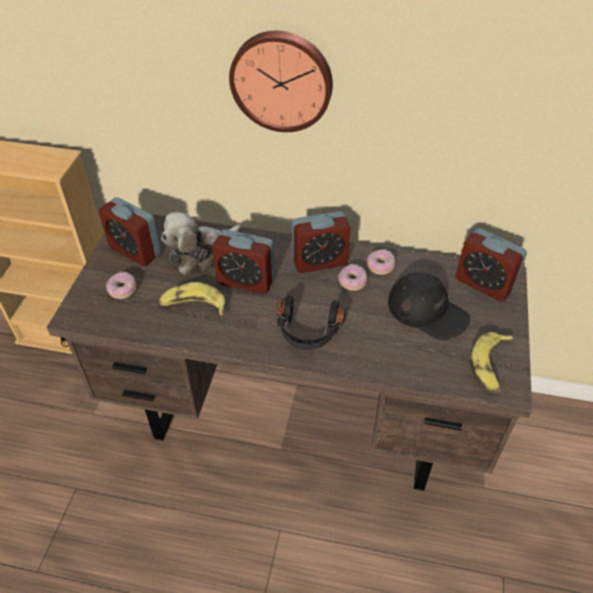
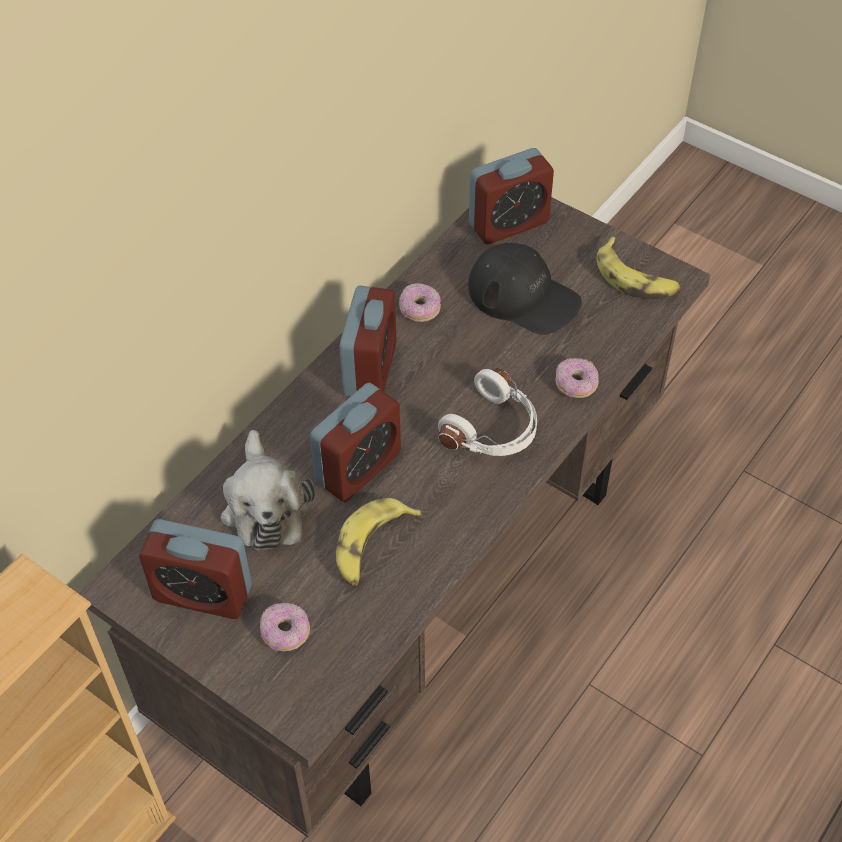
camera: 65 degrees left, 5 degrees up
(135, 251) = (203, 593): alarm clock -> alarm clock turned 45 degrees clockwise
(282, 80) = (243, 188): wall clock -> none
(308, 331) = (493, 430): black headphones -> white headphones
(352, 282) = (431, 350): donut -> donut (576, 384)
(427, 311) = (524, 296): black cap -> black cap turned 60 degrees clockwise

